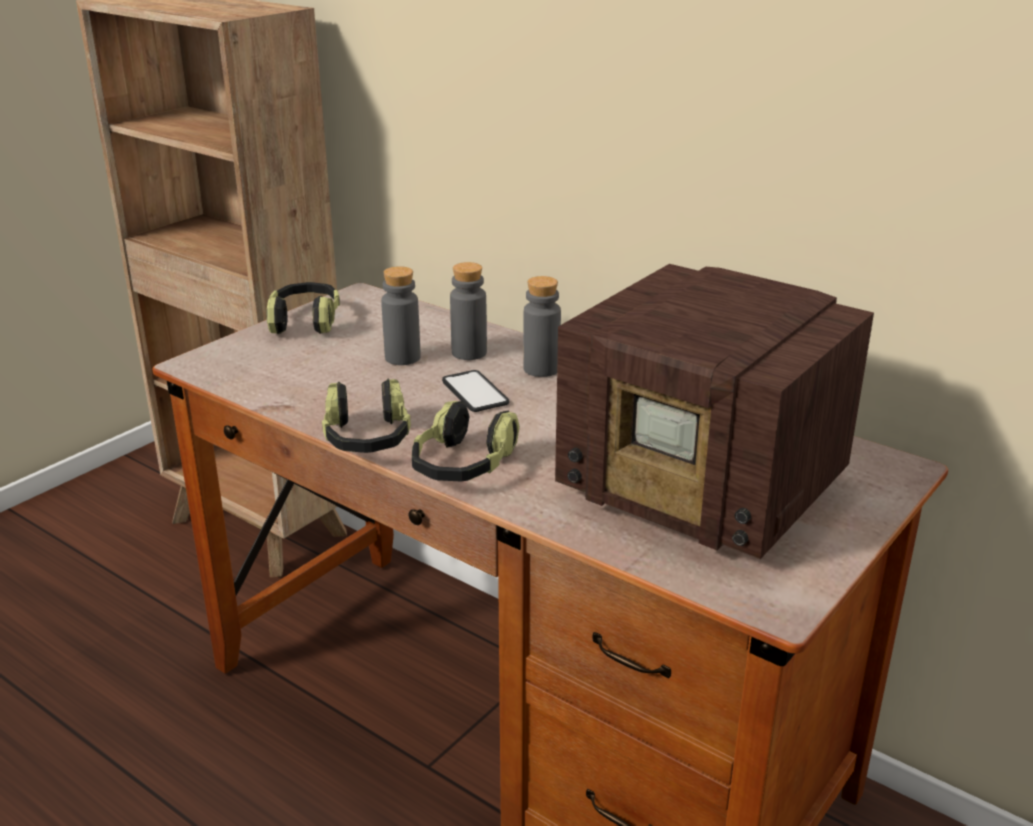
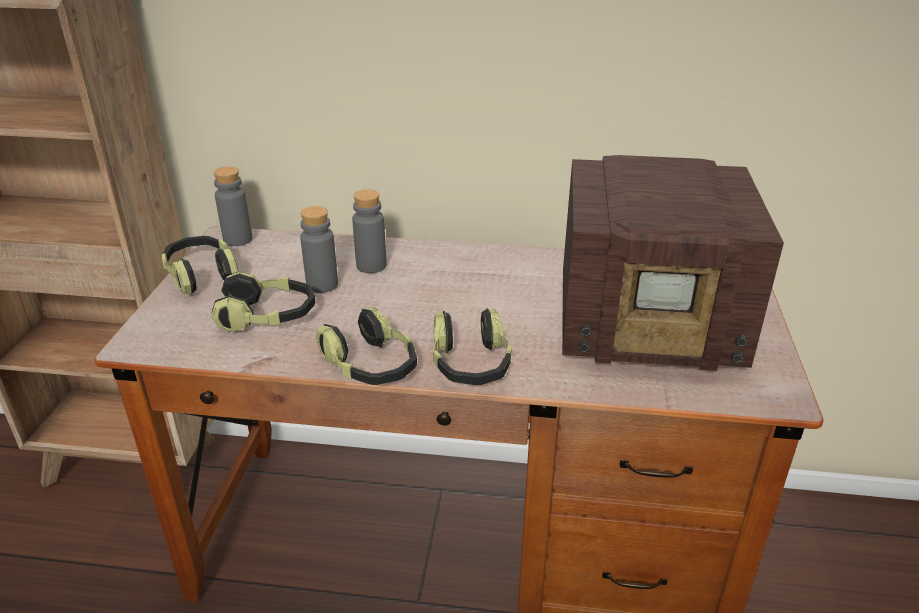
camera: 30 degrees left, 5 degrees up
(323, 372) = (268, 317): none -> headphones
(475, 392) = (412, 298): phone -> none
(541, 369) = (440, 264): grey bottle -> grey bottle (238, 239)

